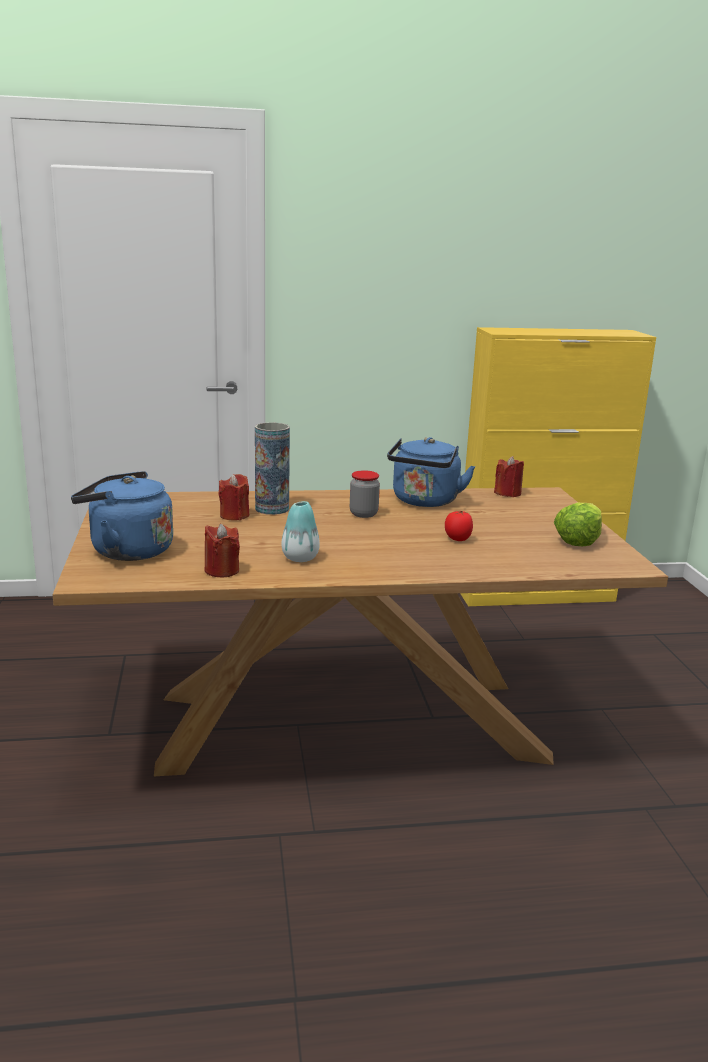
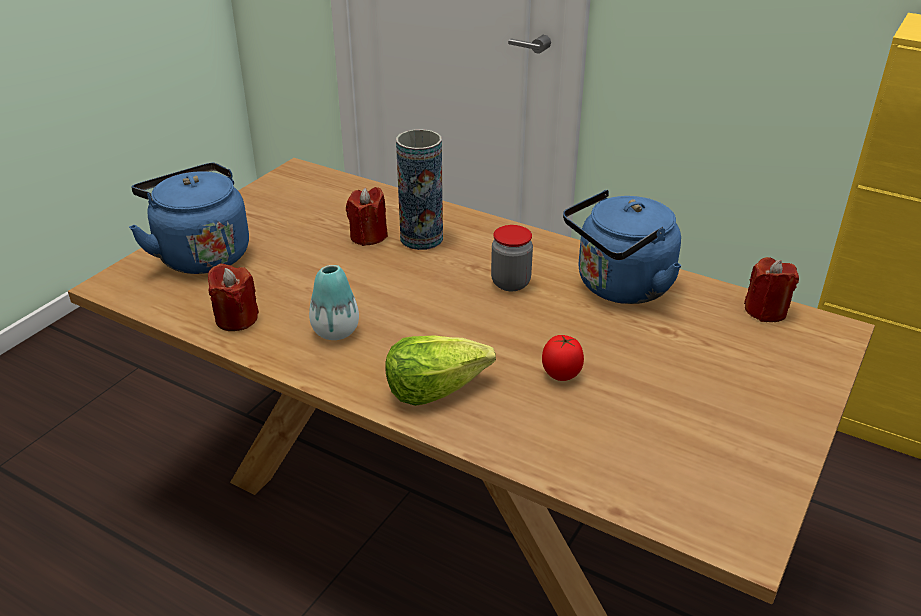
camera: 40 degrees right, 15 degrees up
(578, 540) = (736, 447): lettuce -> lettuce (435, 387)

